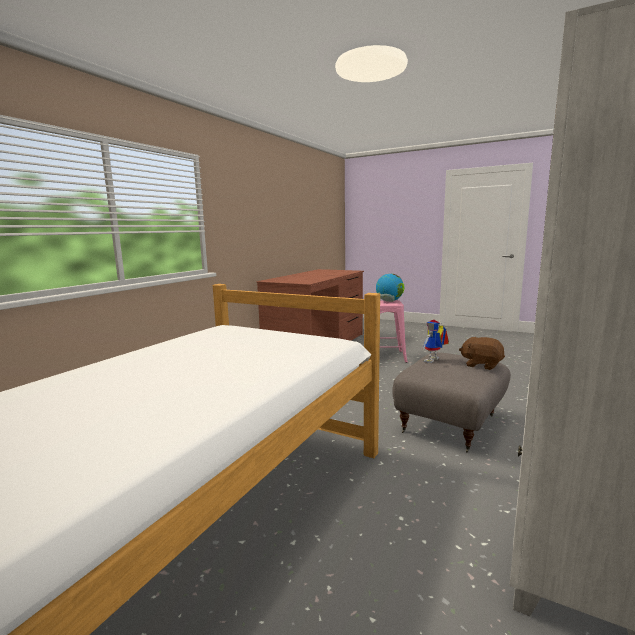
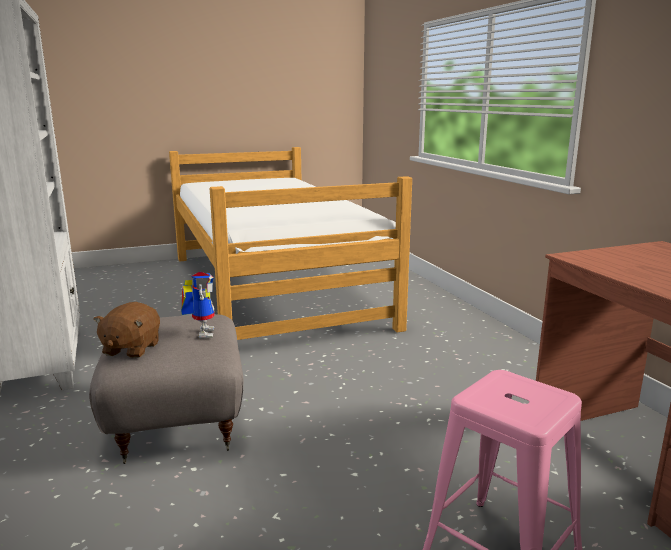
camera: 130 degrees right, 5 degrees up
(389, 301) = (524, 406): globe -> none
(481, 365) = (131, 349): brown plush toy -> brown plush toy turned 120 degrees clockwise

